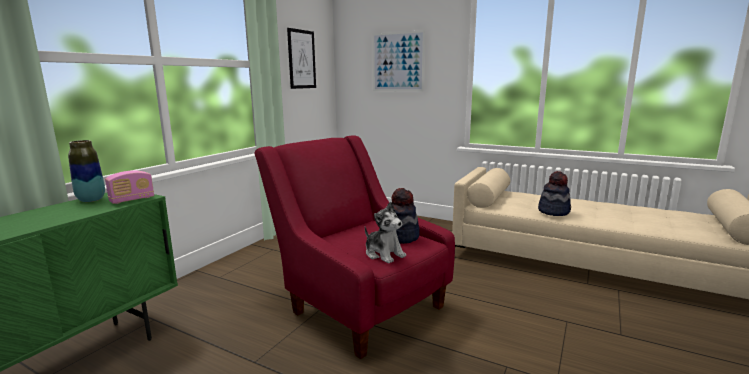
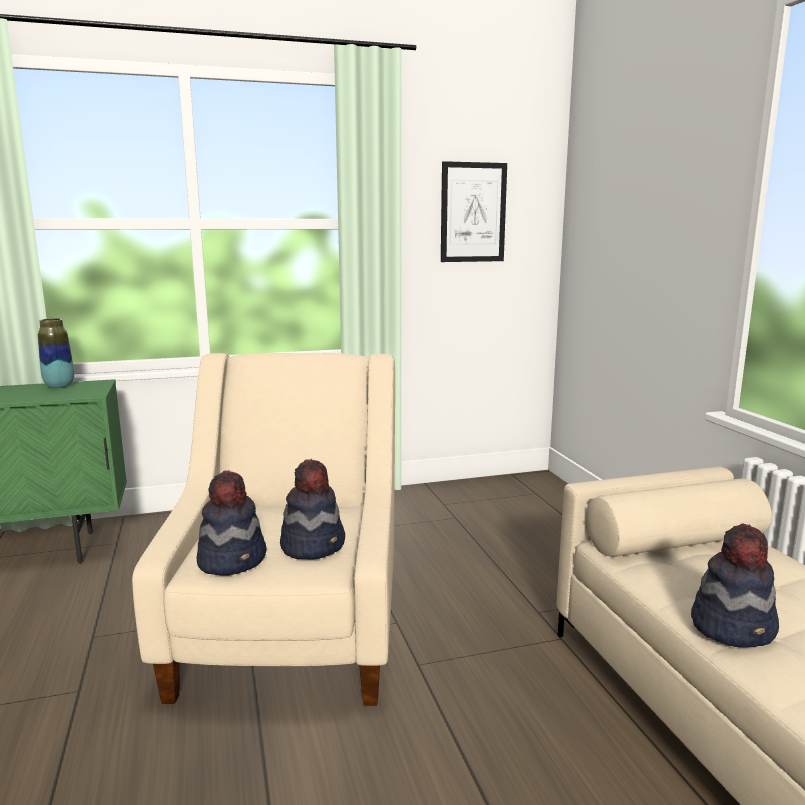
camera: 45 degrees right, 0 degrees up
(132, 200) = (76, 394): radio -> none
(359, 304) = (291, 634): red armchair -> beige armchair
(384, 254) = (233, 560): plush toy -> hat
(398, 62) = (640, 216): picture -> none

